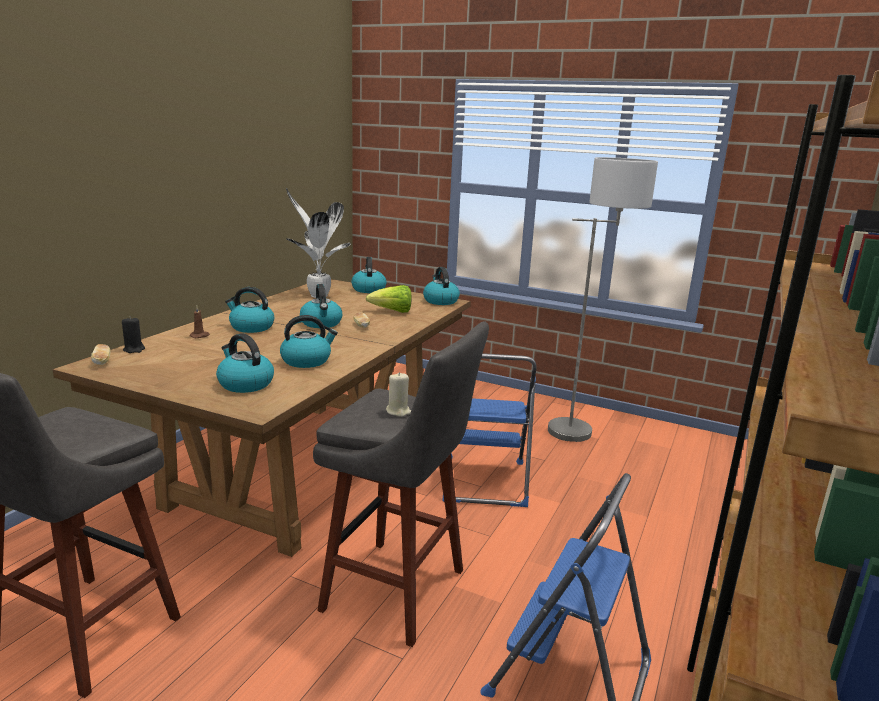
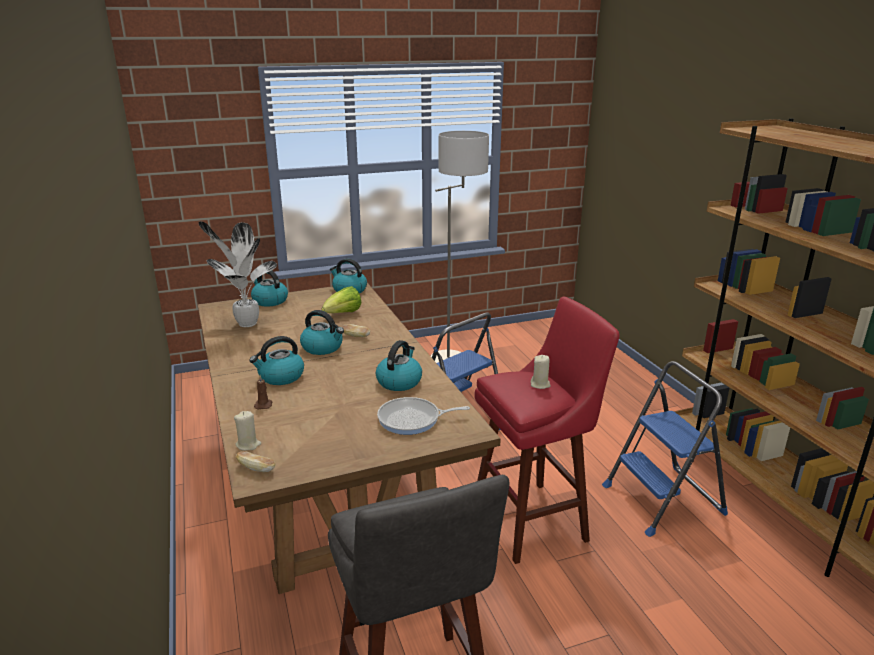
camera: 45 degrees left, 5 degrees up
(134, 349) = (248, 445): black candle -> beige candle
(245, 384) = (412, 420): kettle -> frying pan
(399, 592) = (534, 520): grey stool -> red stool

